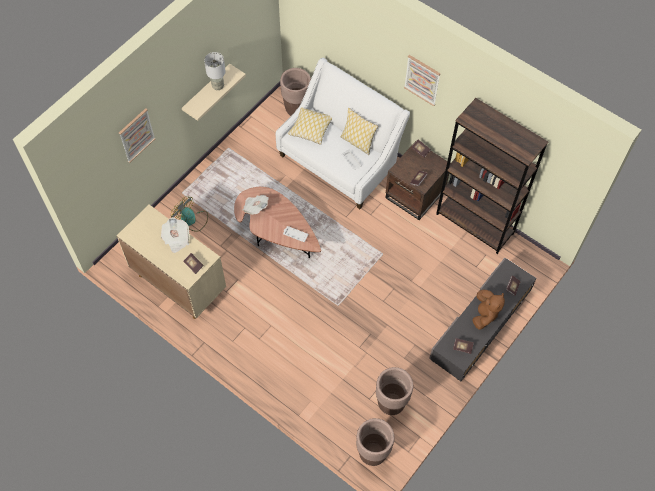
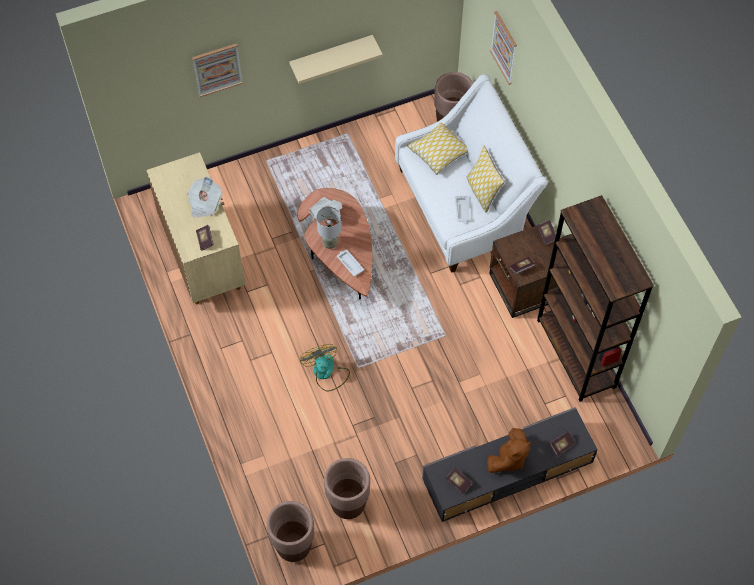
camera: 30 degrees right, 0 degrees up
(191, 220) = (258, 195): fan -> fan (326, 373)
(218, 86) = (343, 54): grey table lamp -> grey table lamp (330, 243)
(422, 80) = (563, 148): picture -> picture (504, 47)

